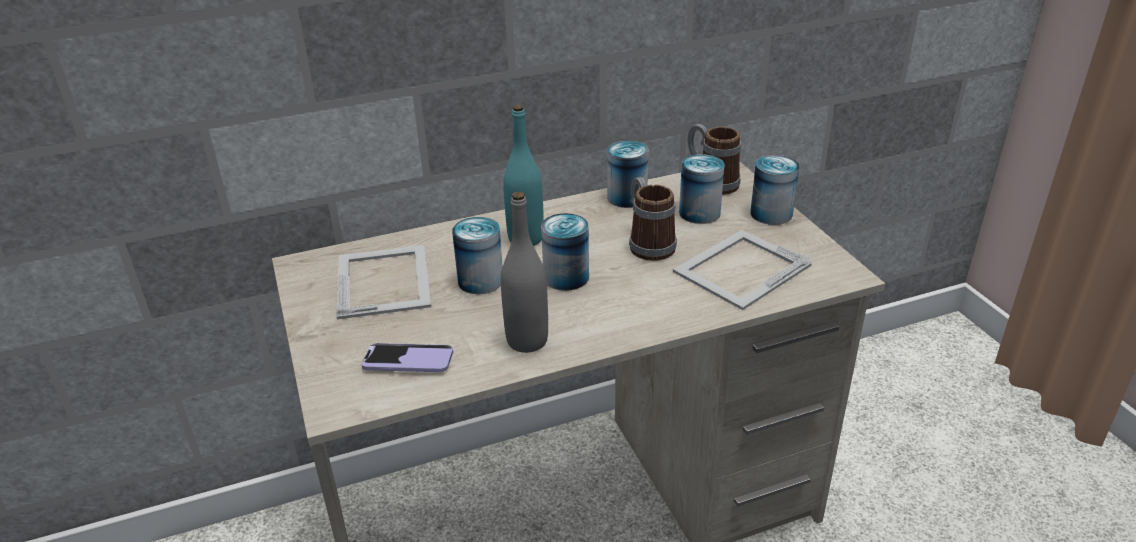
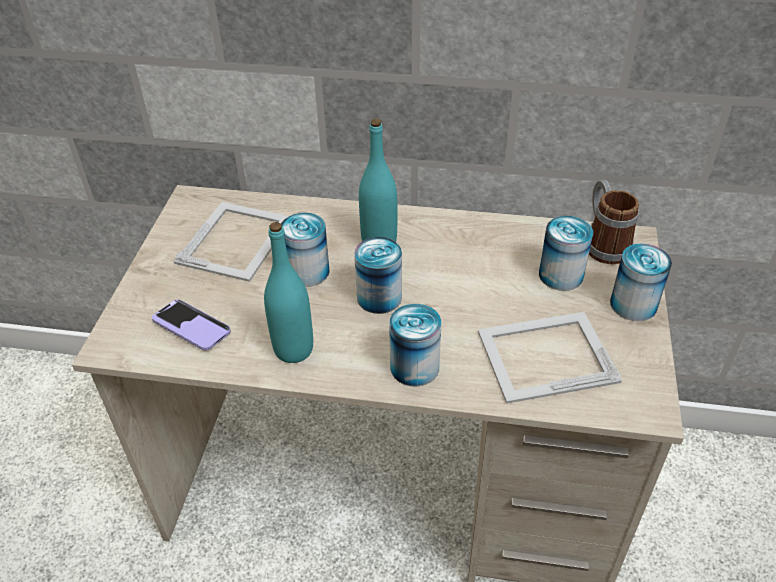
camera: 30 degrees right, 10 degrees up
(527, 341) = (293, 349): grey bottle -> turquoise bottle
(627, 197) = (506, 231): can -> can (414, 367)
(648, 243) = (481, 290): mug -> none

